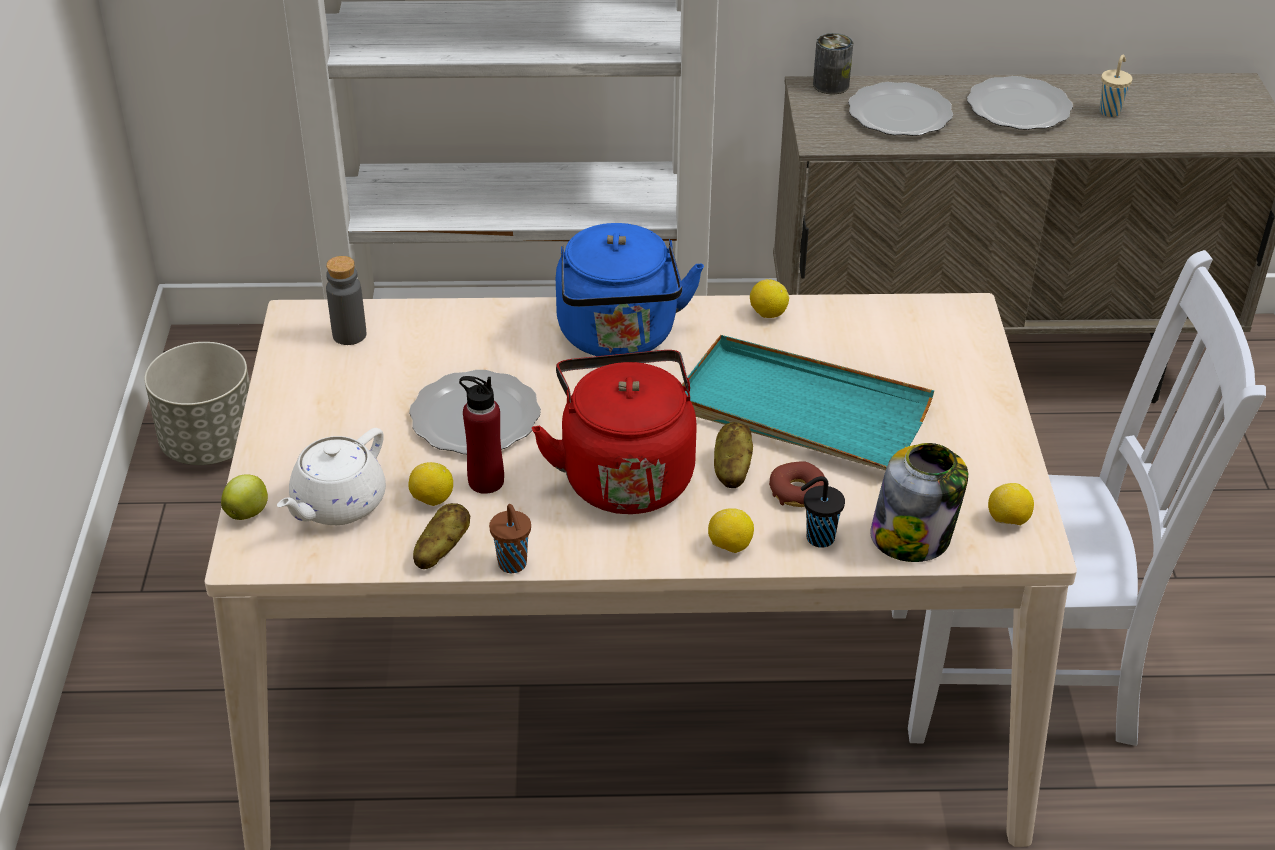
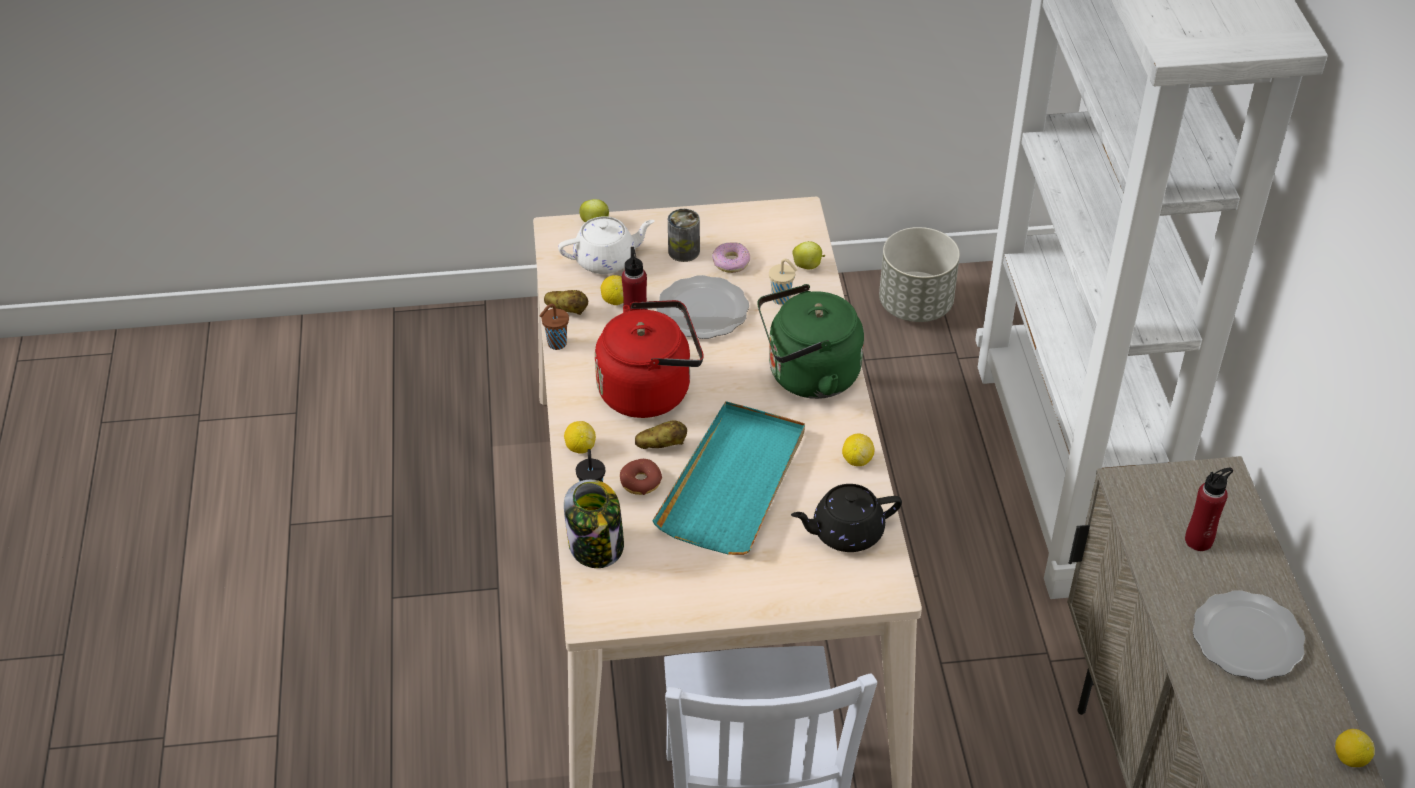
camera: 85 degrees right, 5 degrees up
(337, 504) = (607, 259): white teapot -> white teapot turned 135 degrees clockwise
(349, 335) = (784, 239): grey bottle -> none
(382, 385) = (731, 262): none -> donut
(411, 320) = (808, 266): none -> apple
(619, 338) = (807, 376): blue kettle -> green kettle
(831, 85) = (1235, 489): can -> can (684, 251)
(882, 332) = (845, 532): none -> black teapot
(898, 113) = (1199, 540): plate -> red bottle
(1007, 521) = (619, 603): lemon -> lemon (1349, 758)
(1110, 111) = (1270, 719): beige cup -> beige cup (782, 299)

